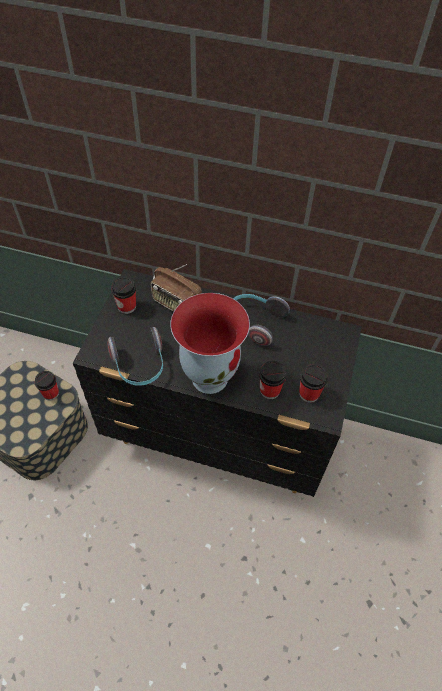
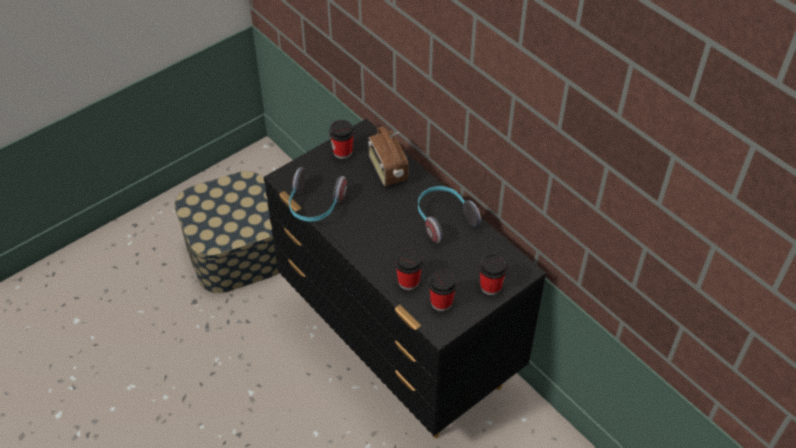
camera: 35 degrees right, 5 degrees down
(51, 393) = (259, 213): cup -> cup (491, 286)
(210, 377) = (366, 244): vase -> none

